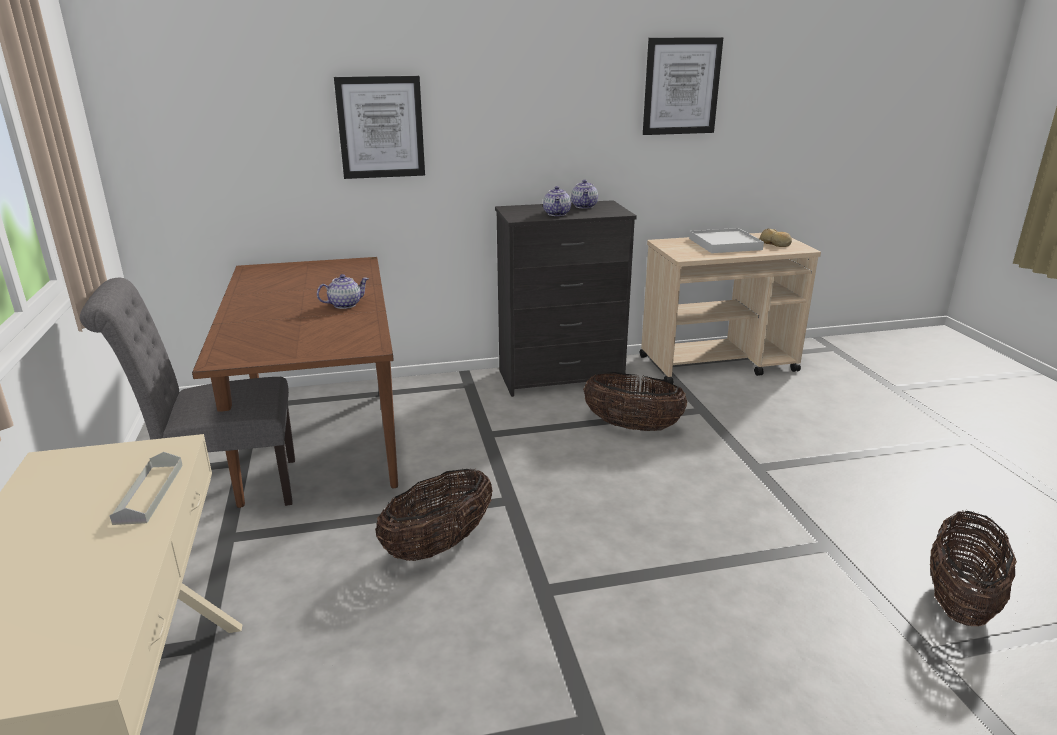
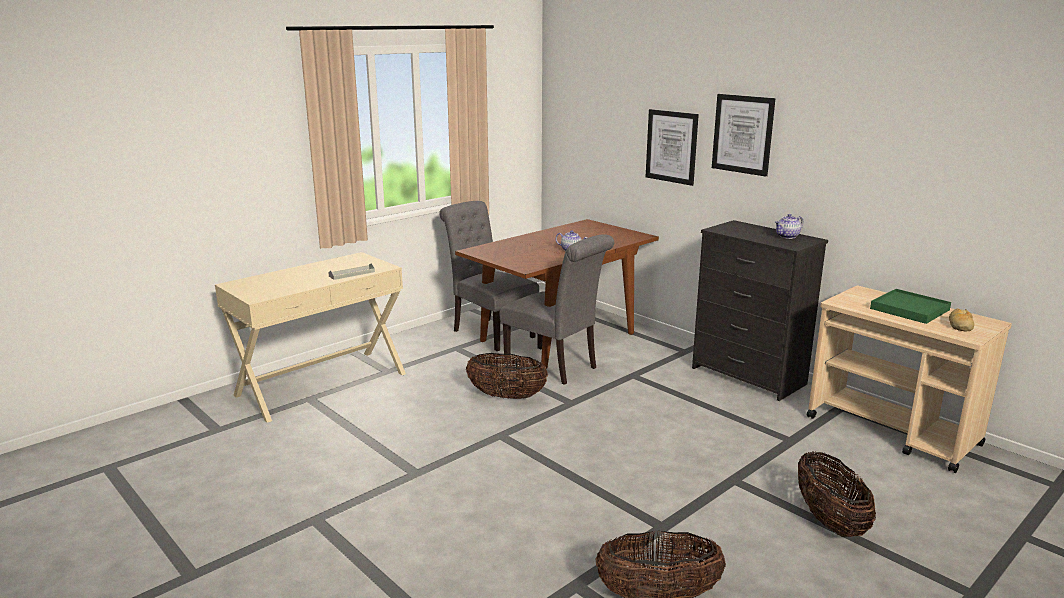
camera: 60 degrees right, 5 degrees down
(401, 476) = (555, 367): none -> grey chair
(557, 214) = (749, 234): teapot -> none
(632, 427) = (718, 419): basket -> basket (829, 520)
(681, 86) = (907, 149): picture -> picture (743, 134)
(724, 244) = (909, 309): white tray -> green tray

